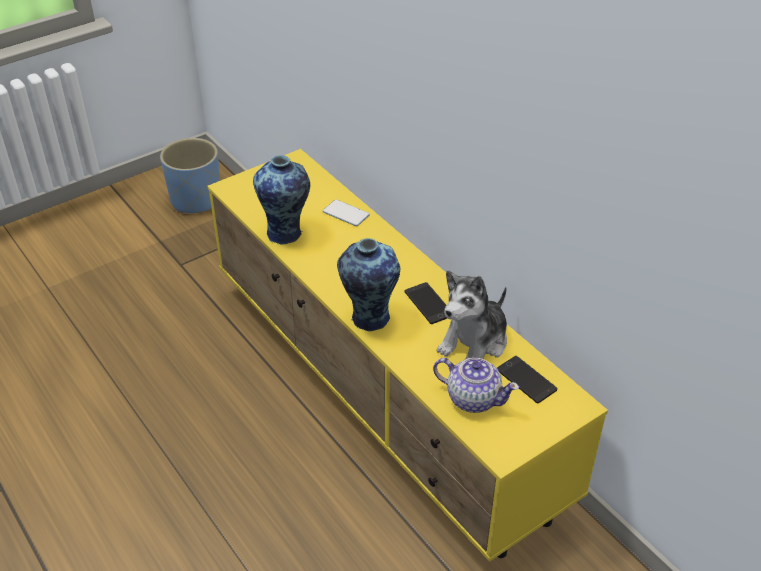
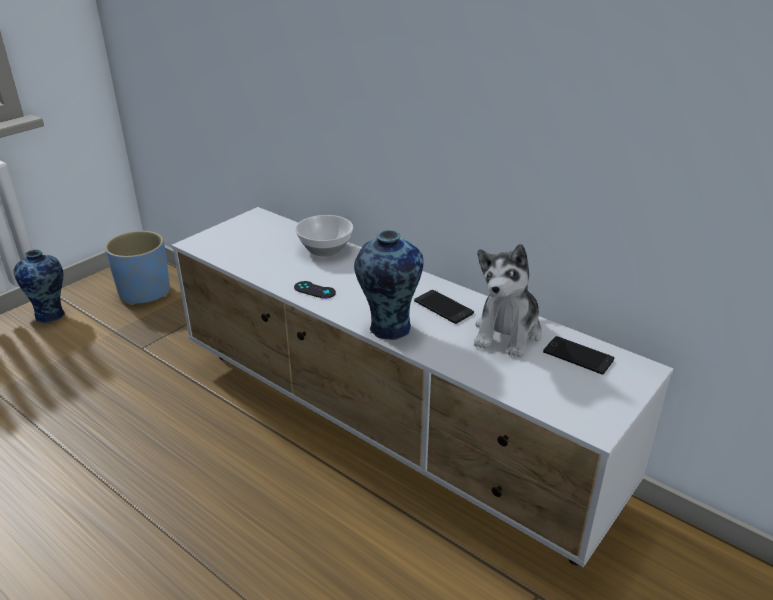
camera: 15 degrees left, 10 degrees down
(286, 233) = (269, 271): vase -> vase (51, 315)
(319, 263) = (314, 290): none -> black game controller
(346, 214) = (324, 248): phone -> bowl
(382, 394) = (388, 429): yellow tv stand -> white tv stand
(473, 398) = (534, 381): teapot -> none

